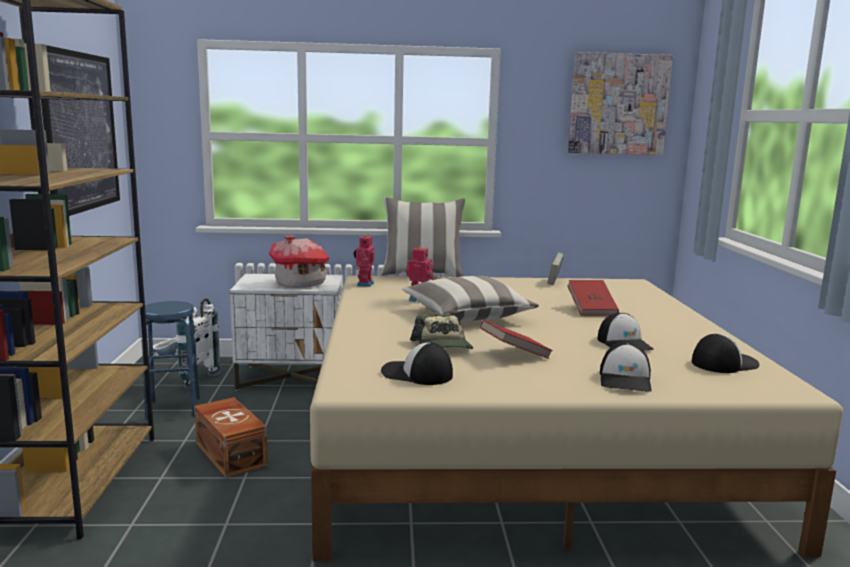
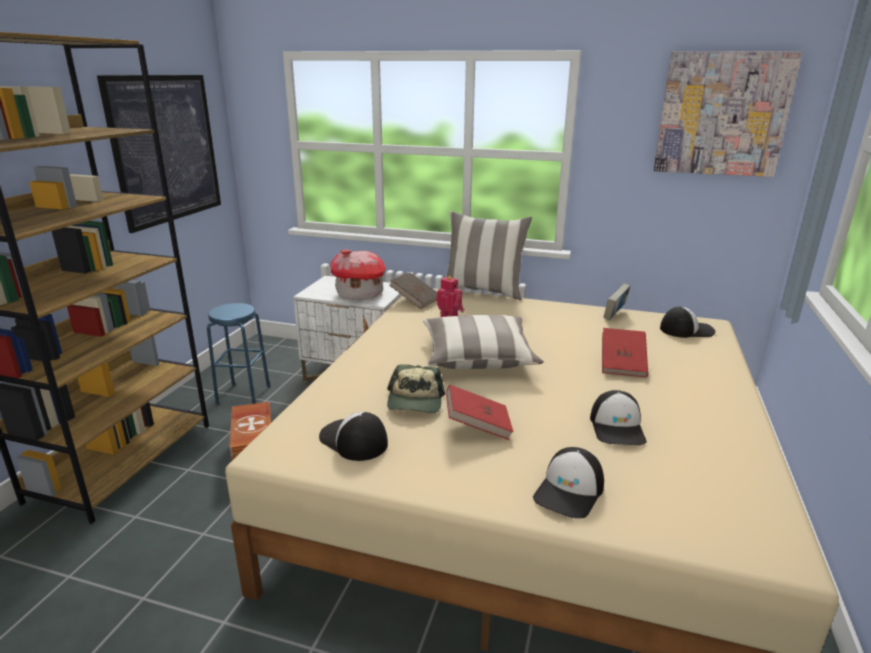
camera: 20 degrees right, 10 degrees up
(185, 378) = (272, 363): white backpack -> none
(364, 284) = (415, 300): toy robot -> brown book
(723, 363) = (719, 483): cap -> cap (686, 330)

